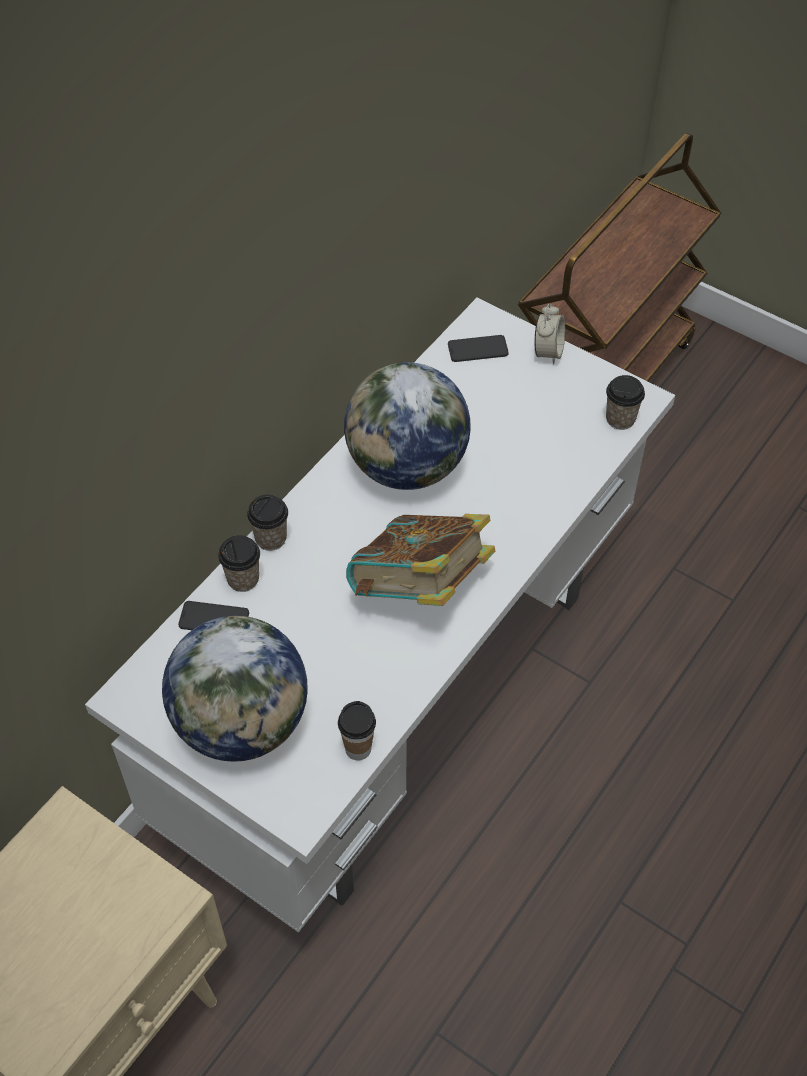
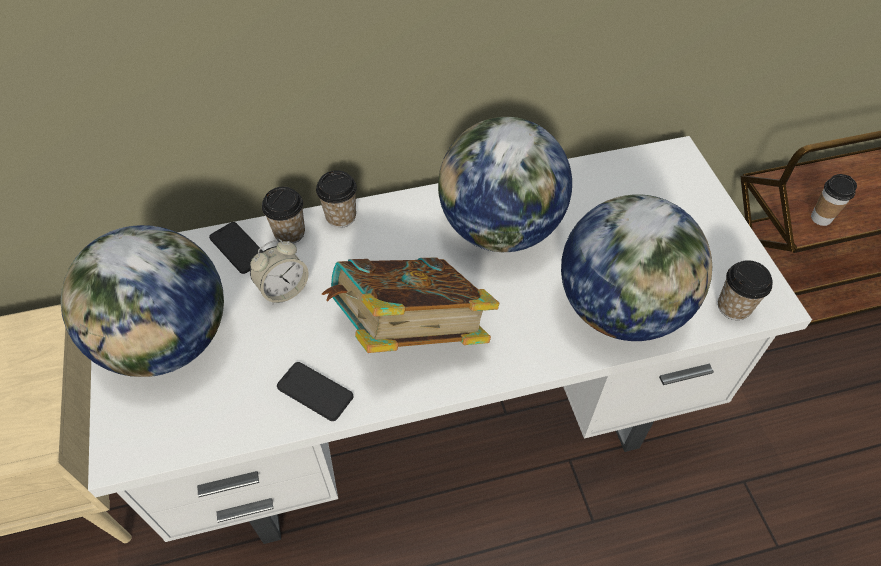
camera: 40 degrees right, 0 degrees up
(358, 749) = (222, 430): cup -> cup (821, 218)
(478, 349) = (651, 174): phone -> phone (315, 391)
(548, 352) = (714, 211): alarm clock -> alarm clock (283, 289)
(548, 470) = (620, 308): none -> globe

